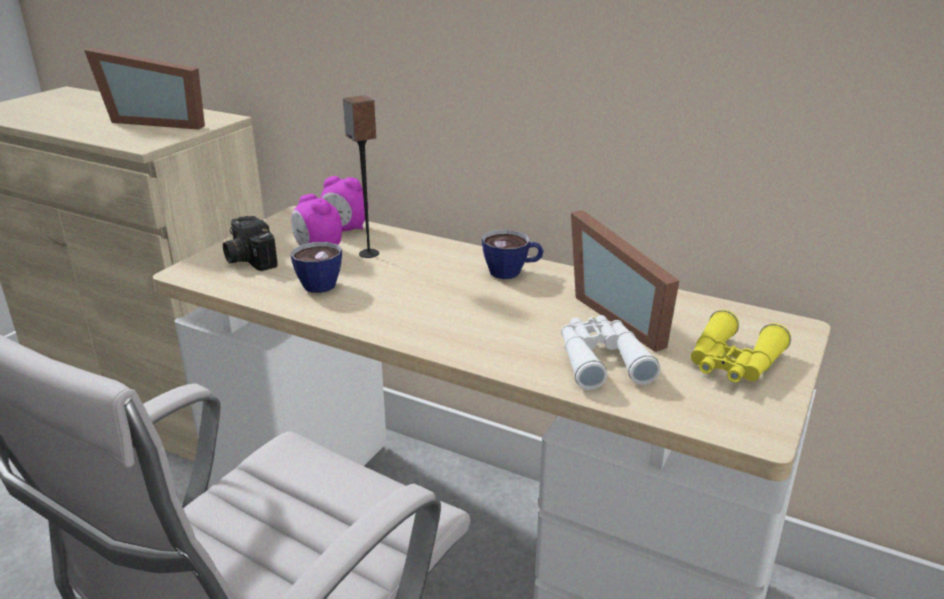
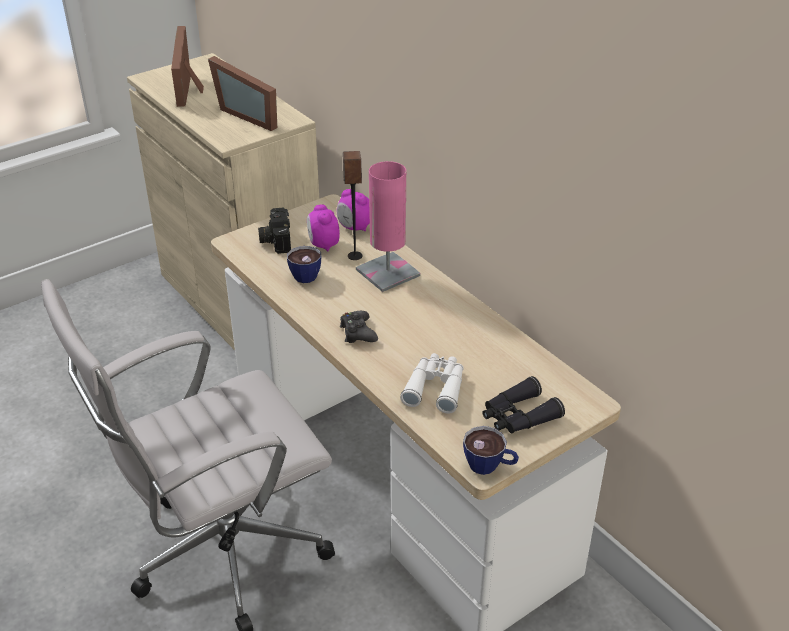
camera: 25 degrees right, 10 degrees up
(425, 260) = (387, 272): none -> pink table lamp
(442, 326) = (358, 332): none -> black game controller
(512, 272) = (439, 299): cup -> cup (489, 466)
(625, 315) = (483, 358): picture frame -> picture frame (191, 89)
(733, 363) = (518, 416): yellow binoculars -> black binoculars

